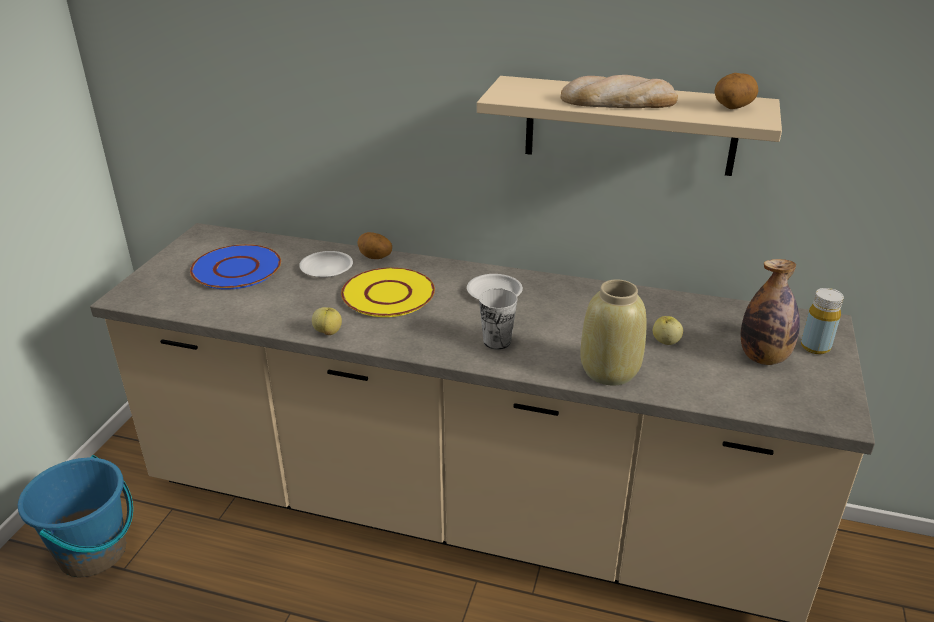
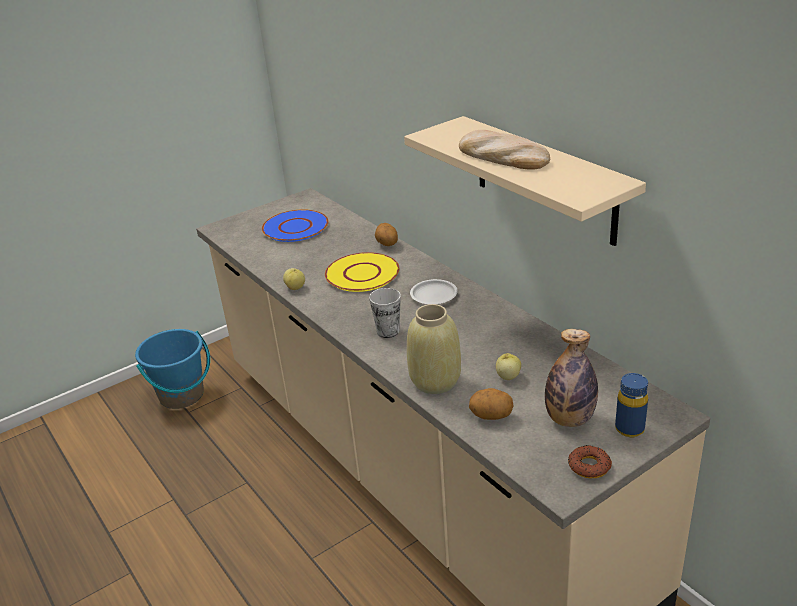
camera: 40 degrees right, 0 degrees up
(327, 267) = (348, 242): white plate -> none
(732, 108) = (583, 182): potato -> potato (491, 416)
(815, 347) = (629, 429): yellow bottle -> blue bottle
(831, 390) = (589, 466): none -> donut

